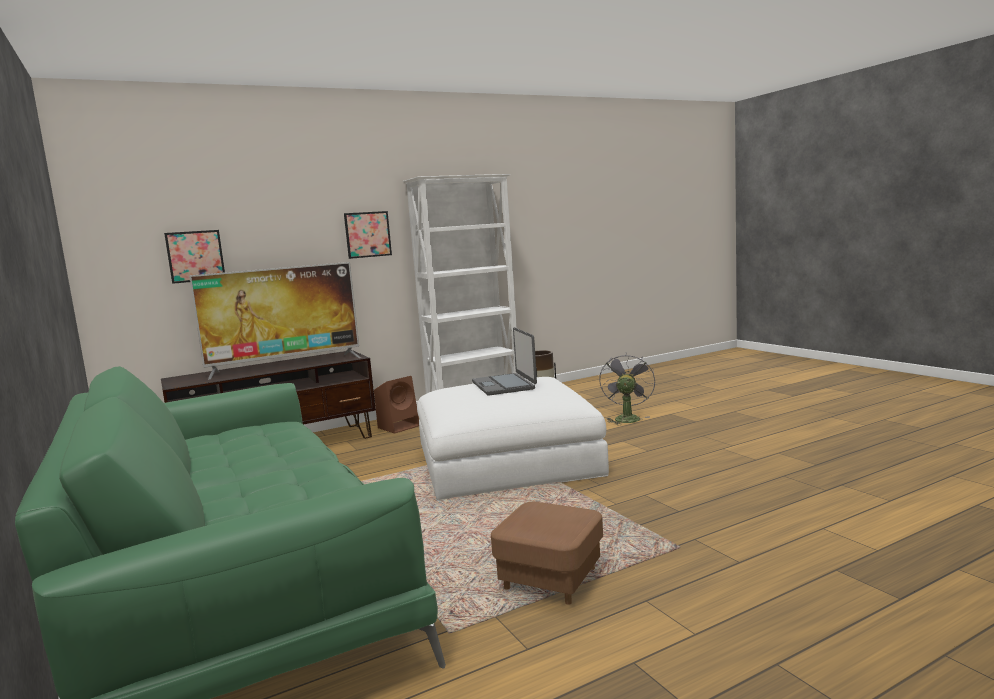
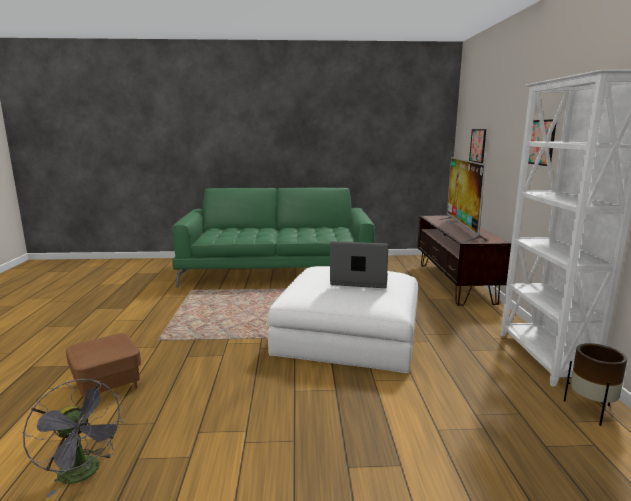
camera: 115 degrees right, 5 degrees up
(399, 426) = (481, 316): brown speaker -> none
(550, 579) = (189, 309): brown ottoman -> brown ottoman (107, 385)
(627, 418) = (411, 424): grey fan -> grey fan (84, 474)

